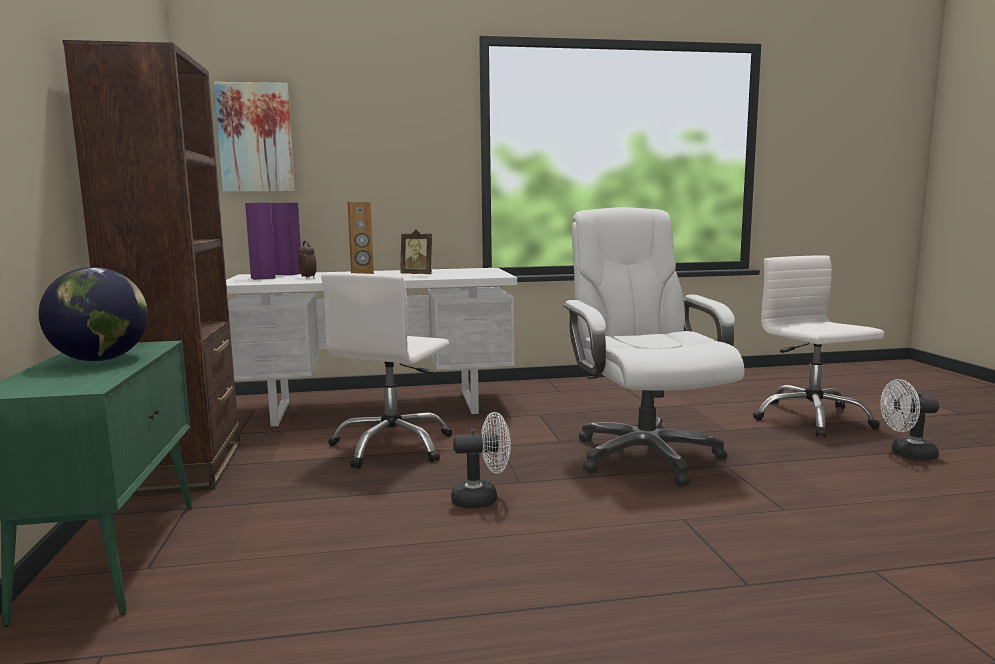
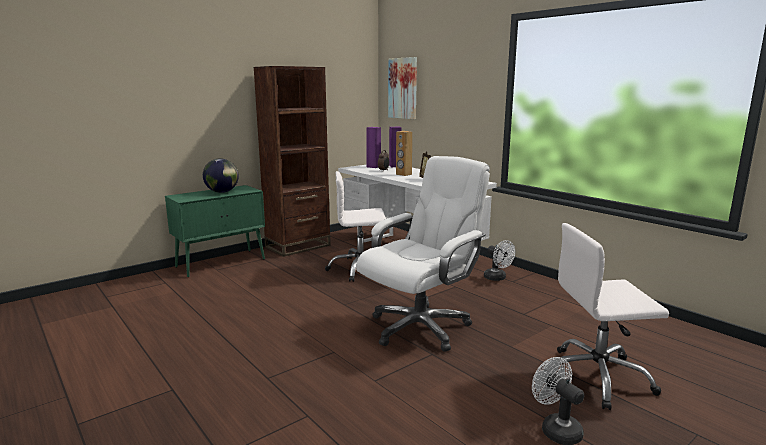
camera: 60 degrees right, 5 degrees up
(482, 499) = (316, 301): white fan -> white fan (497, 278)
(811, 418) = (597, 377): white office chair -> white office chair turned 135 degrees counterclockwise

